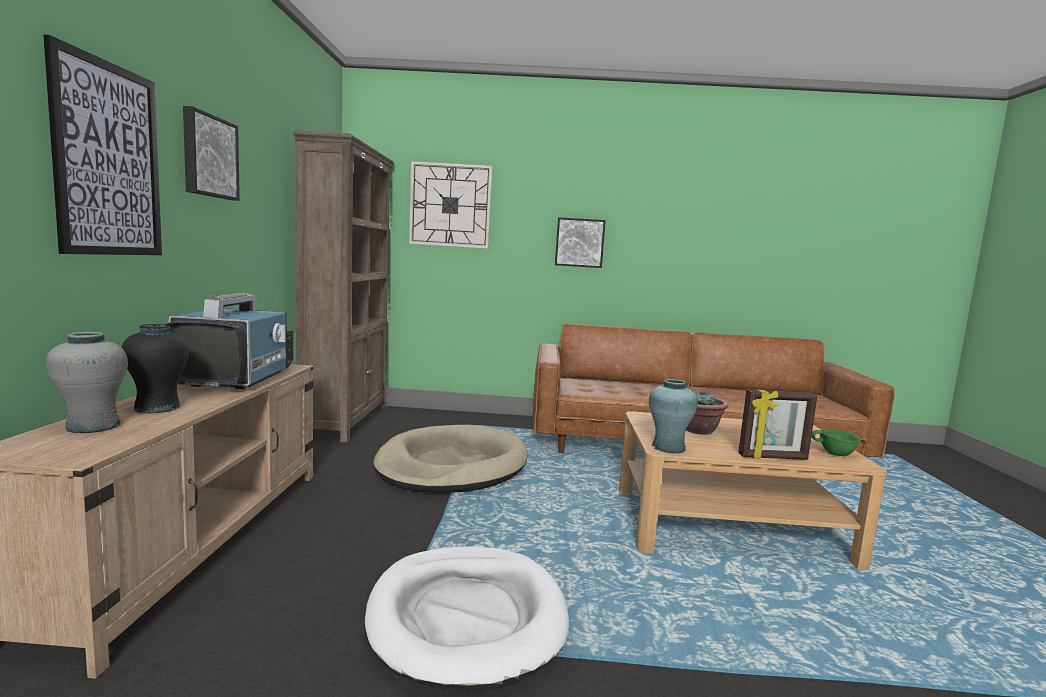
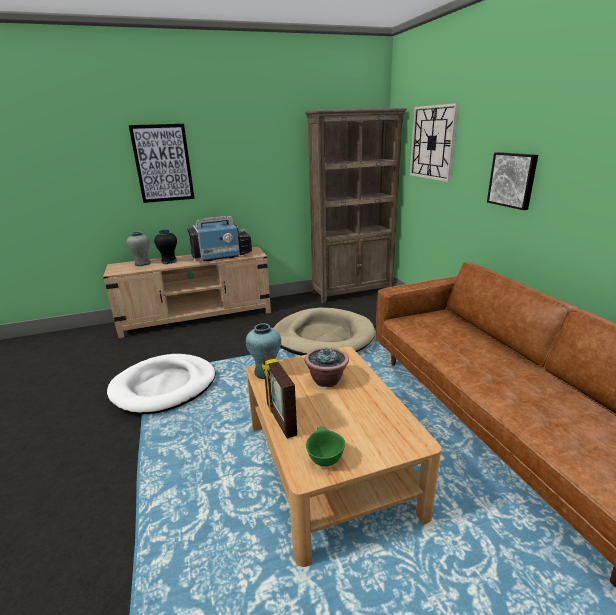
camera: 70 degrees right, 15 degrees up
(208, 156) = (227, 146): picture -> none

